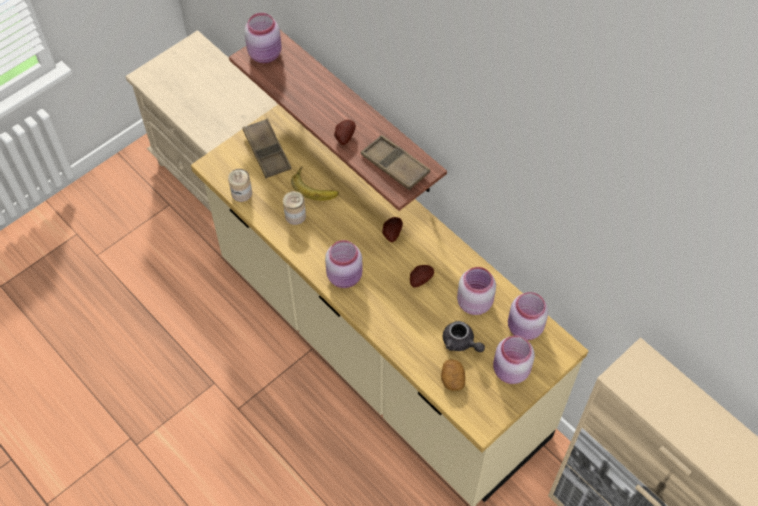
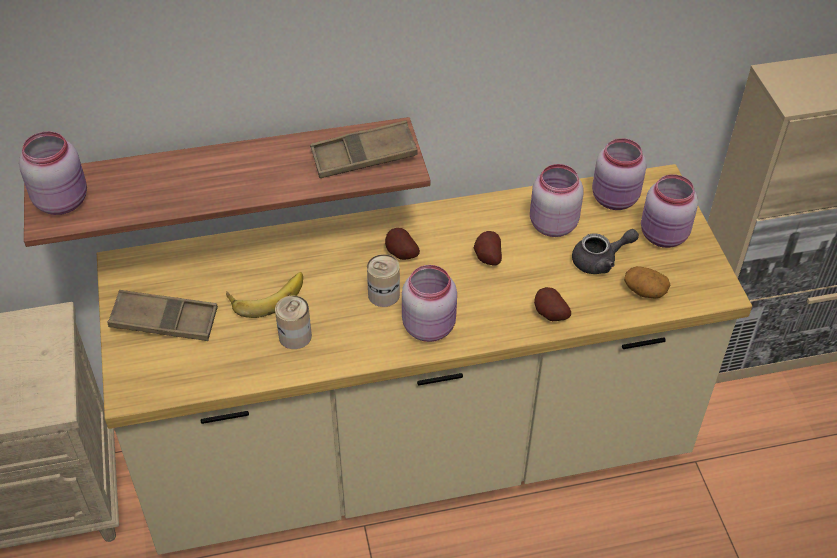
camera: 60 degrees left, 10 degrees down
(241, 193) = (208, 378): can -> can (383, 294)
(344, 137) = (277, 183): potato -> potato (549, 315)

